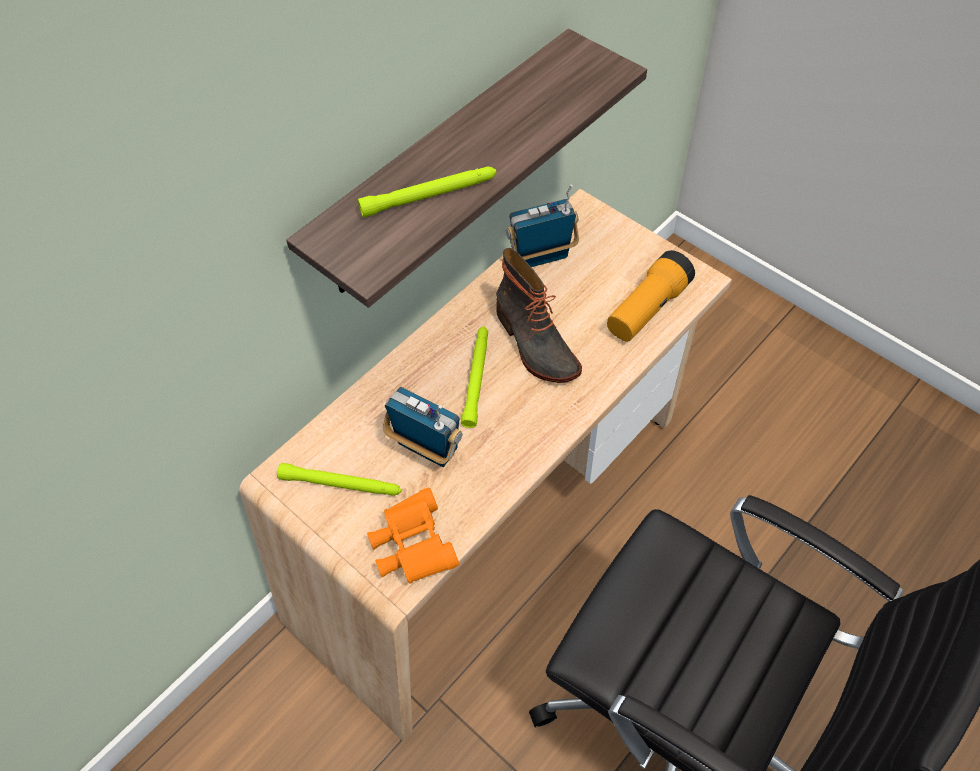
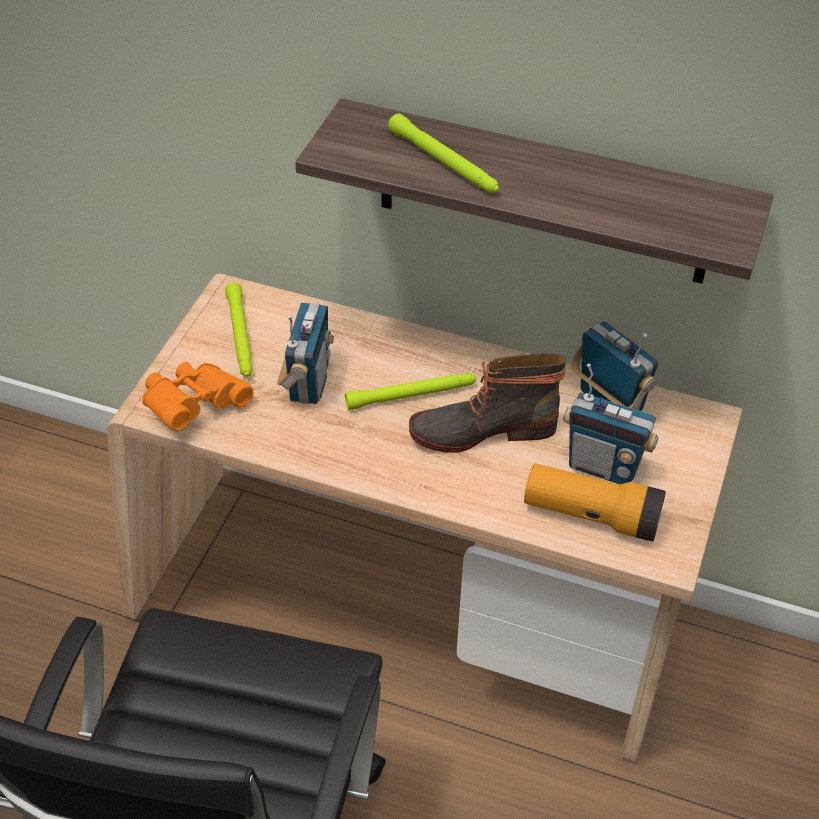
camera: 65 degrees right, 10 degrees down
(534, 344) = (482, 429): boot -> boot turned 45 degrees clockwise
(603, 285) = (603, 467): none -> radio

